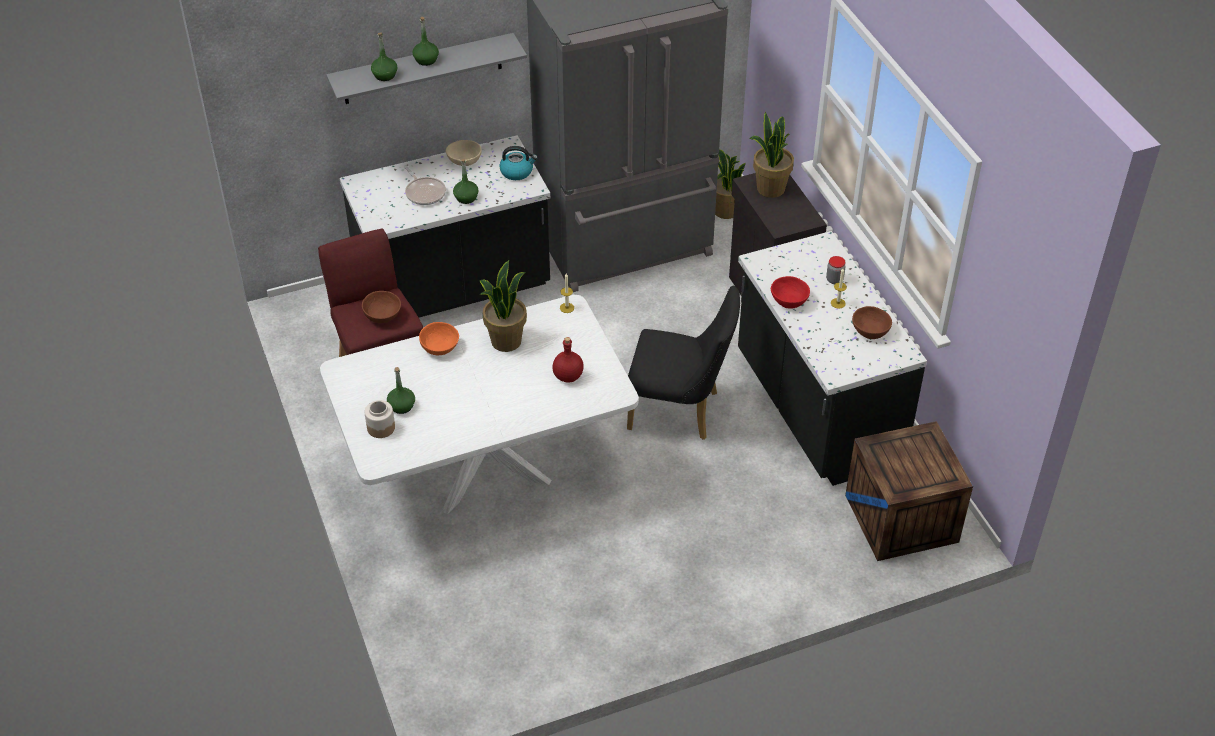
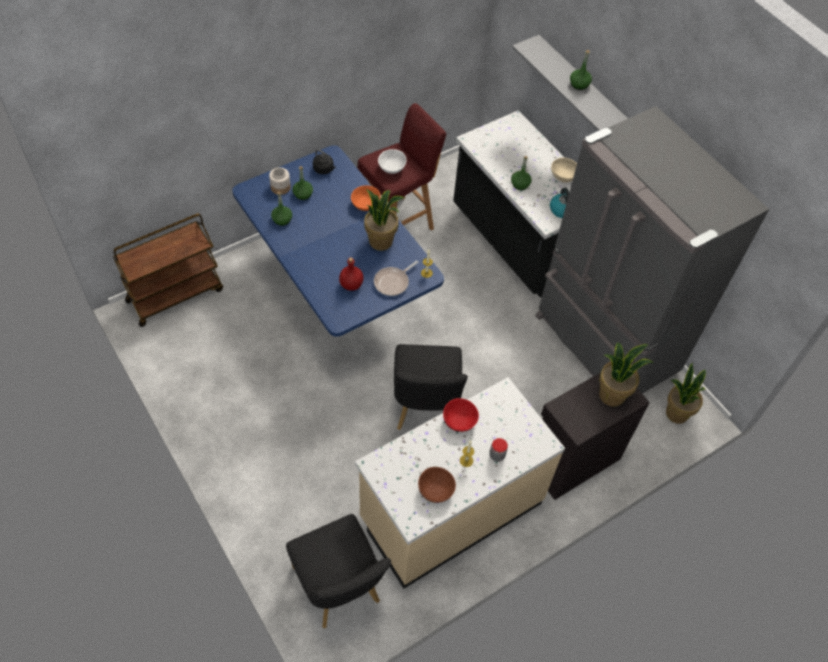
camera: 75 degrees right, 10 degrees up
(363, 380) = (324, 169): none -> black kettle
(381, 315) = (391, 167): brown bowl -> white bowl
(384, 75) = (549, 65): green bottle -> green bottle (282, 219)
(424, 192) = (517, 159): frying pan -> frying pan (393, 282)
(436, 653) = (175, 295): none -> brown cart
(485, 472) = (337, 293): white dining table -> blue dining table
(815, 410) = (450, 510): black counter -> beige counter
(901, 518) = (339, 590): crate -> black chair

